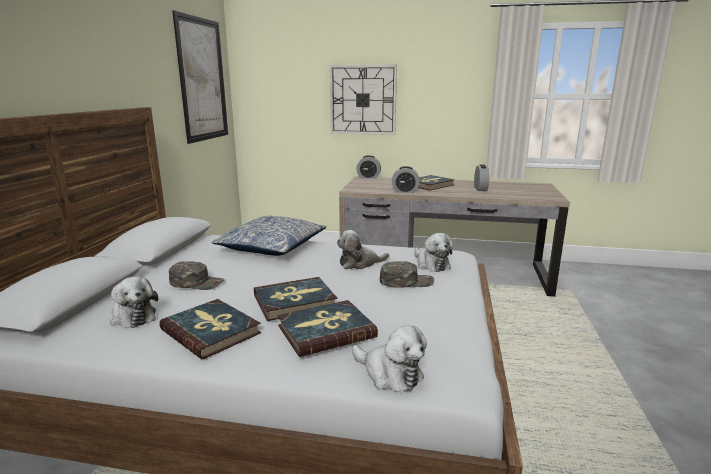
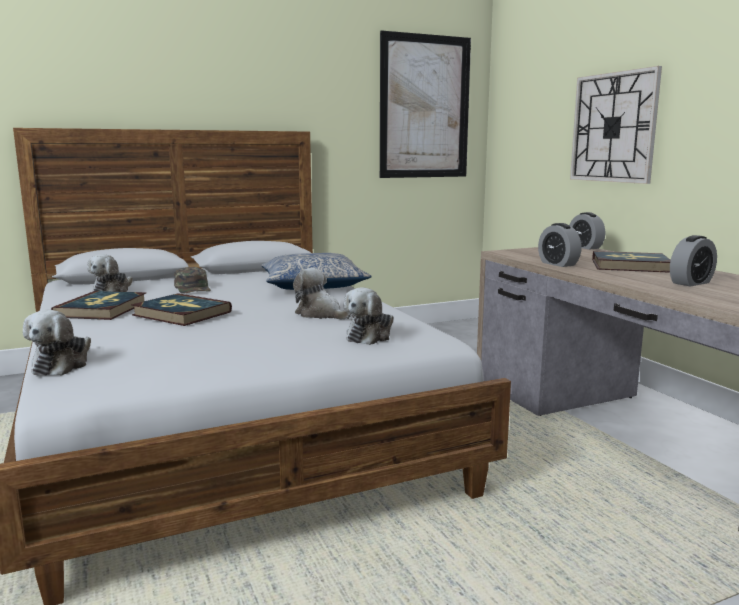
camera: 55 degrees right, 5 degrees down
(326, 331) = (124, 331): book -> none
(406, 281) = (295, 336): green cap -> none

